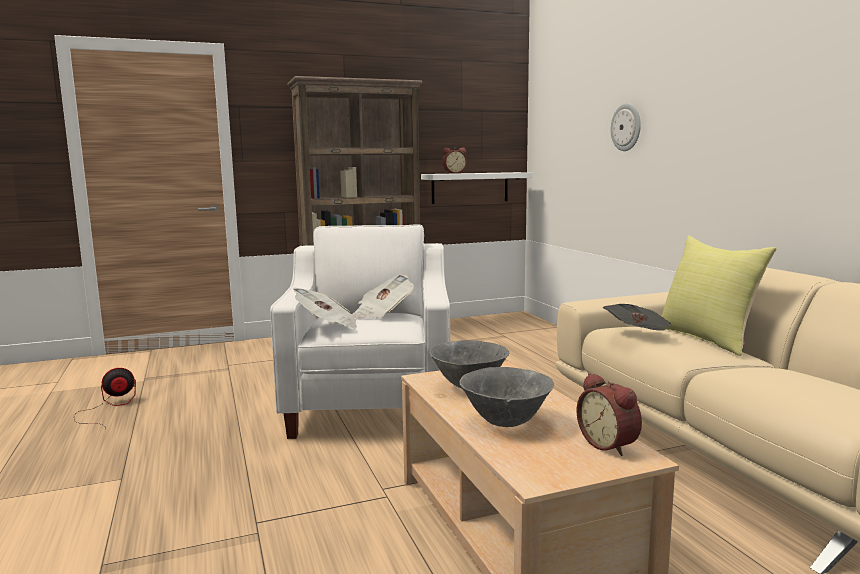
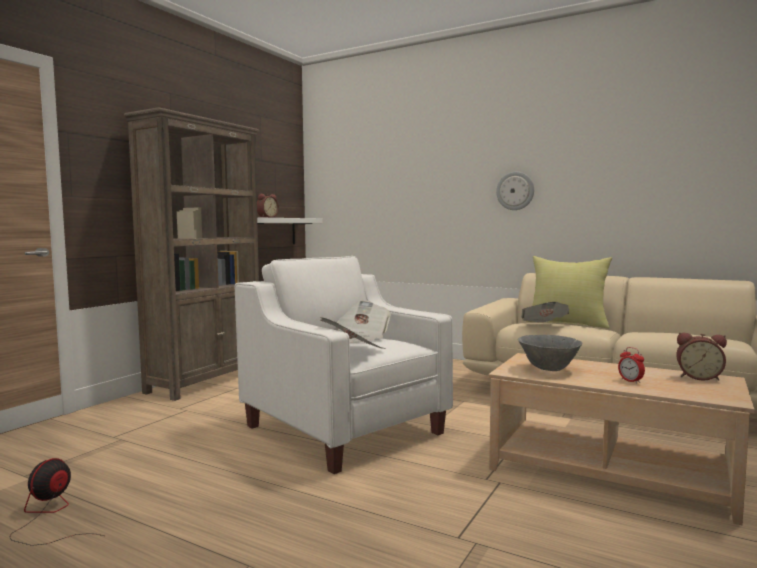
camera: 40 degrees left, 5 degrees down
(506, 422) = (630, 381): grey bowl -> alarm clock
(626, 127) = (429, 182): wall clock -> wall clock (515, 191)

